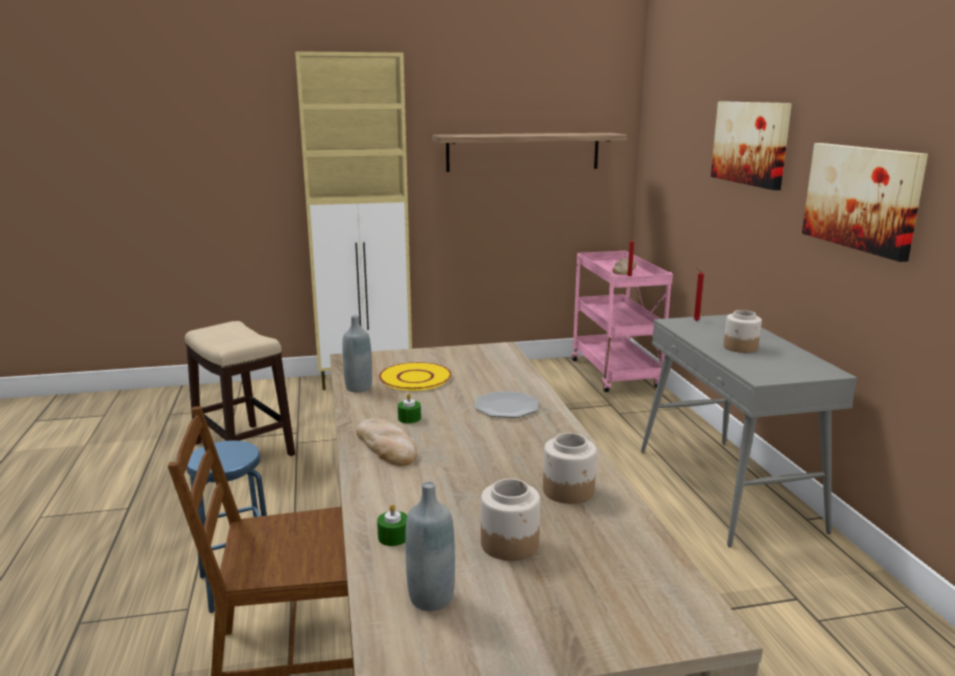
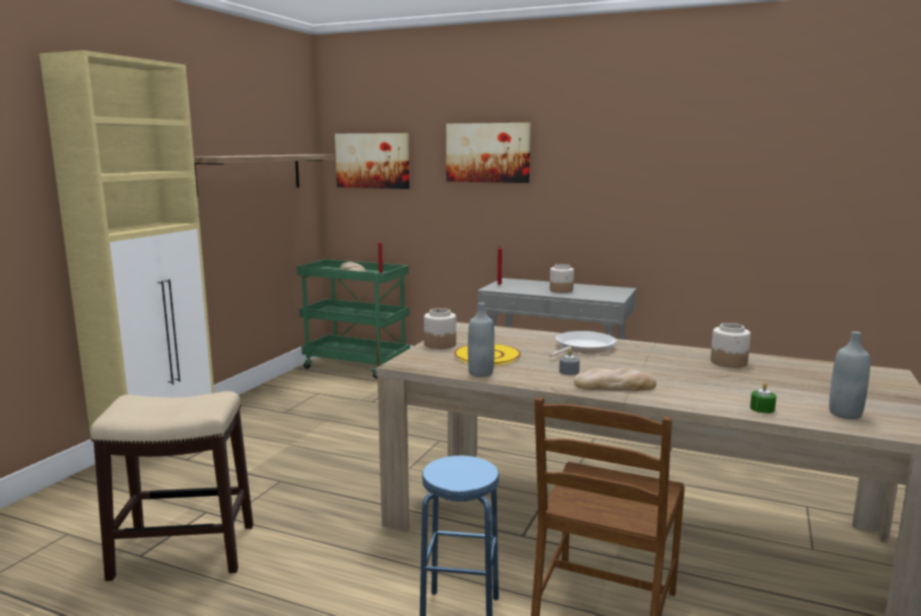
camera: 55 degrees left, 5 degrees down
(409, 418) = (569, 371): green candle -> grey candle
(506, 407) = (582, 347): plate -> frying pan
(510, 543) = (788, 386): jar -> jar (440, 344)
(616, 374) = (357, 366): pink cart -> green cart
(862, 198) = (611, 179): picture -> picture (373, 160)

